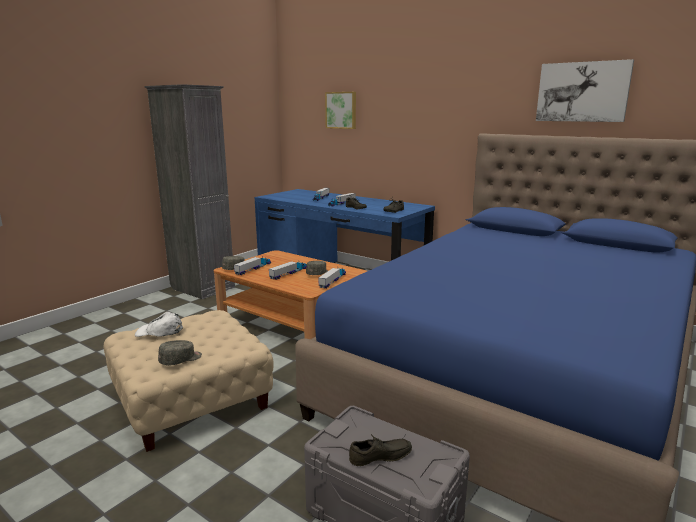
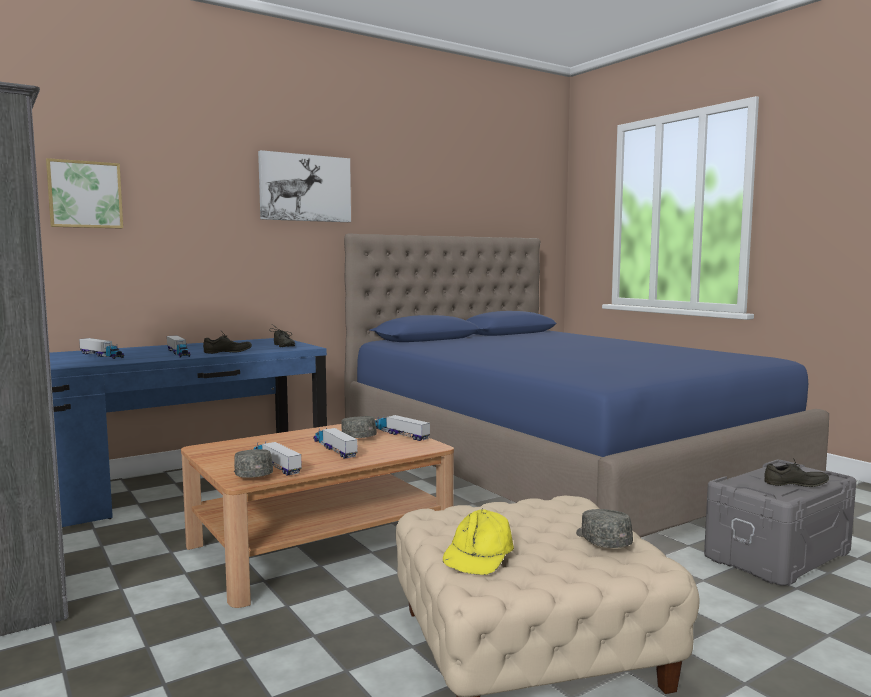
camera: 70 degrees left, 10 degrees down
(159, 331) = (479, 554): white cap -> yellow cap
(381, 458) = (796, 484): grey shoe -> grey shoe turned 90 degrees clockwise
(582, 92) = (428, 192): picture -> picture (305, 188)

